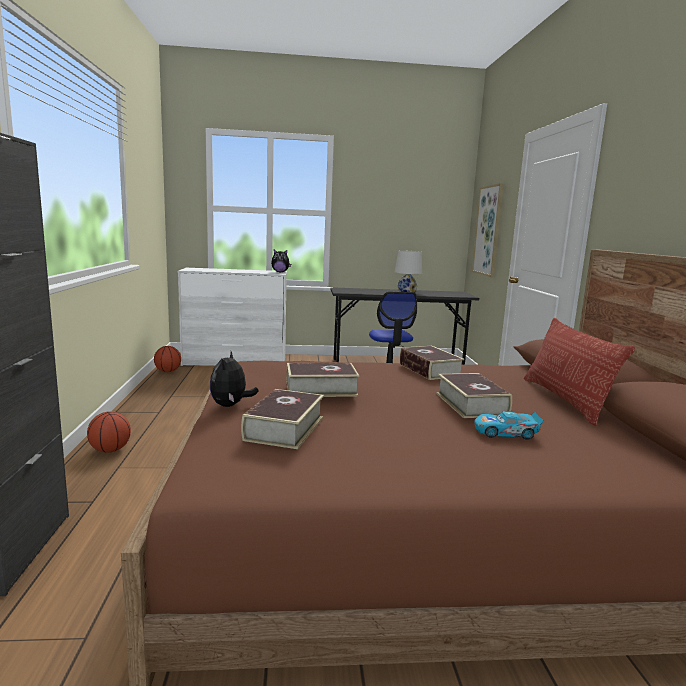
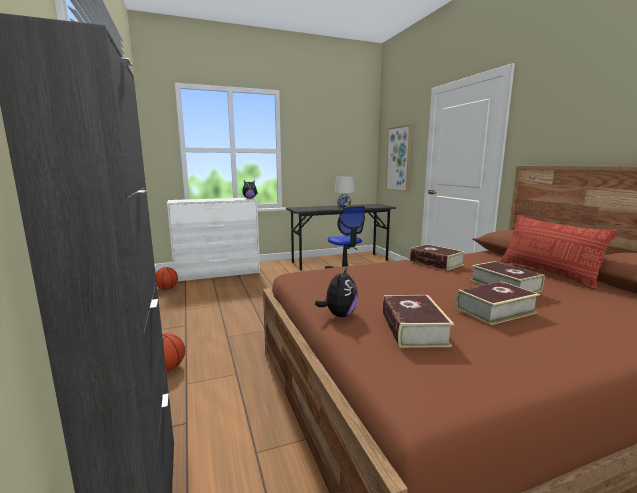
camera: 15 degrees left, 0 degrees up
(230, 405) = (339, 315): plush toy -> plush toy turned 150 degrees counterclockwise
(321, 389) = (392, 289): book -> book (495, 310)
(505, 432) = (557, 304): toy car -> none

